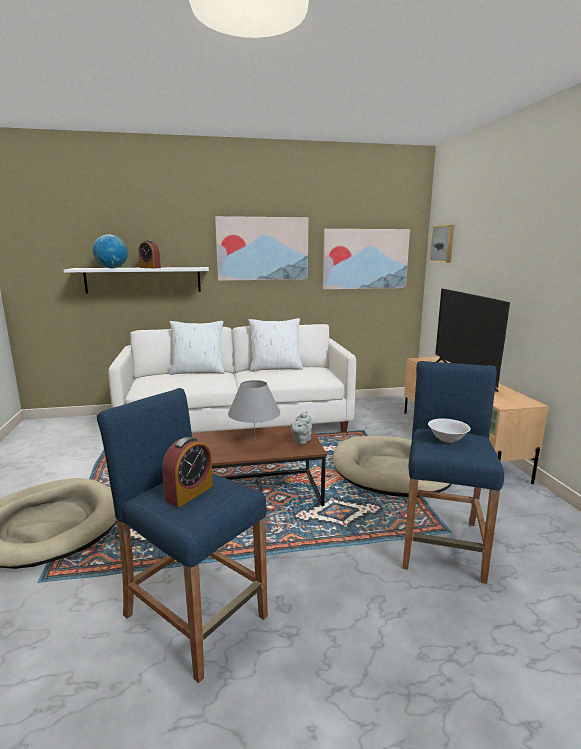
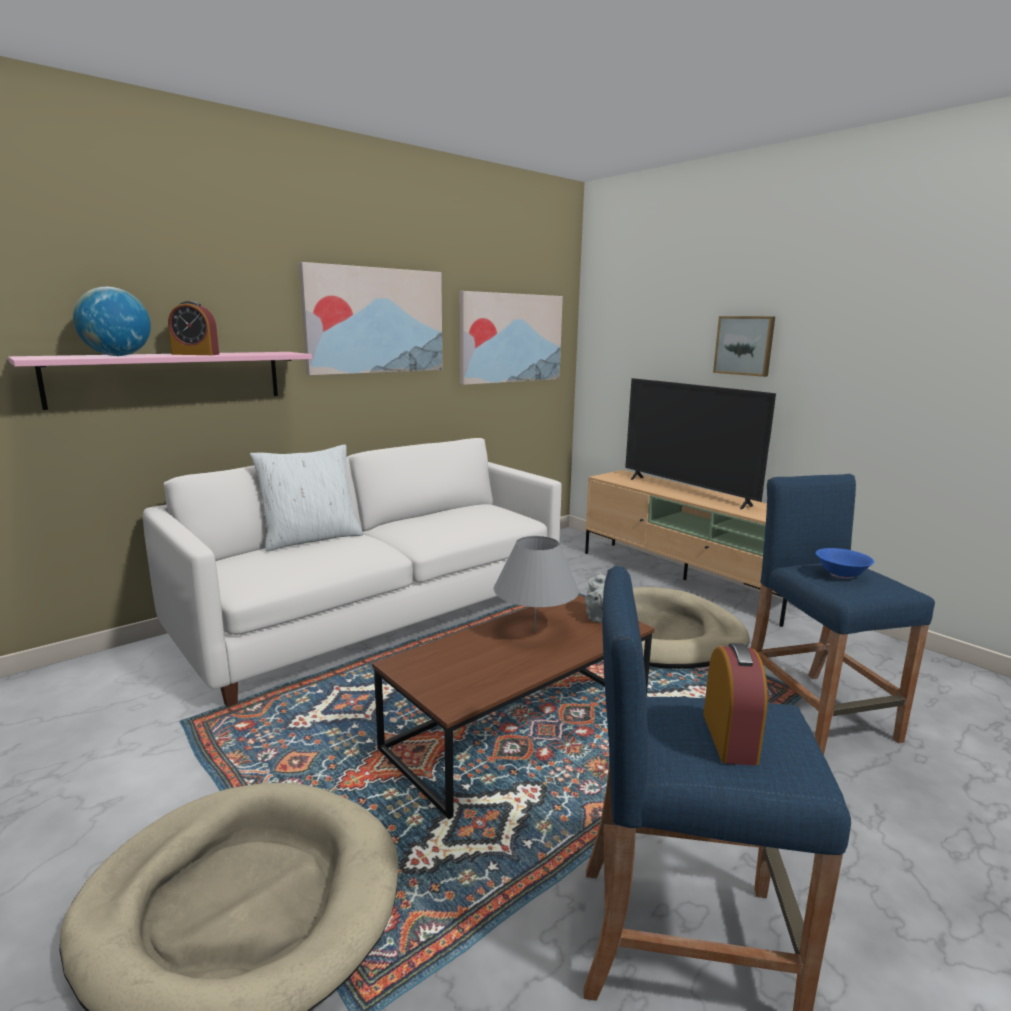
camera: 30 degrees left, 0 degrees up
(143, 280) = (169, 378): white shelf -> pink shelf
(275, 368) = (428, 514): white pillow -> none
(443, 244) = (612, 318): picture -> picture (744, 345)
(447, 439) = (841, 574): white bowl -> blue bowl

